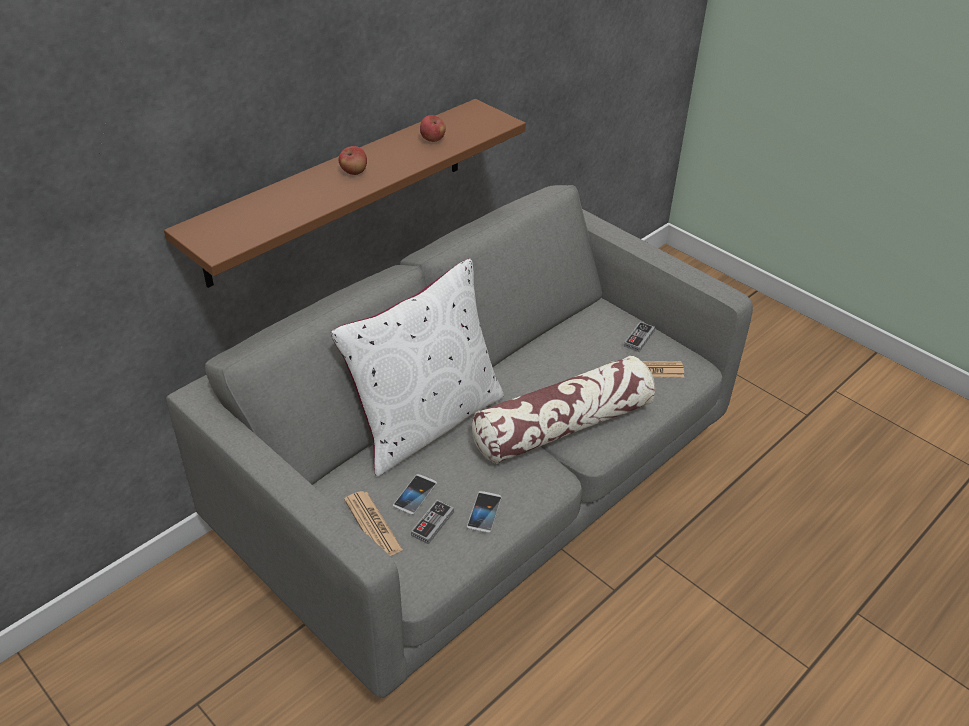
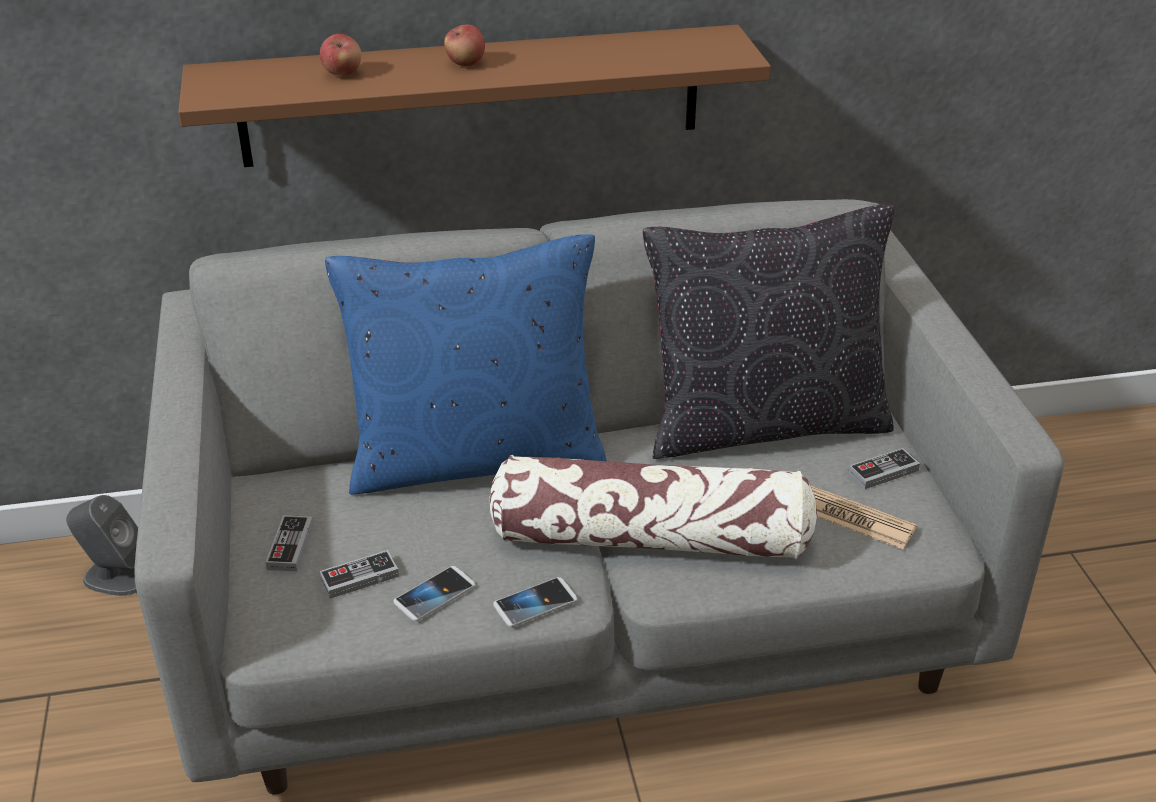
camera: 35 degrees right, 5 degrees down
(168, 607) = (116, 577): none -> grey speaker
(373, 525) = (290, 546): newspaper -> game controller
(415, 495) = (373, 535): phone -> phone (535, 603)
(425, 421) = (476, 457): white pillow -> blue pillow
(432, 140) = (612, 54): apple -> apple (342, 74)
(558, 335) = (763, 423): none -> black pillow

